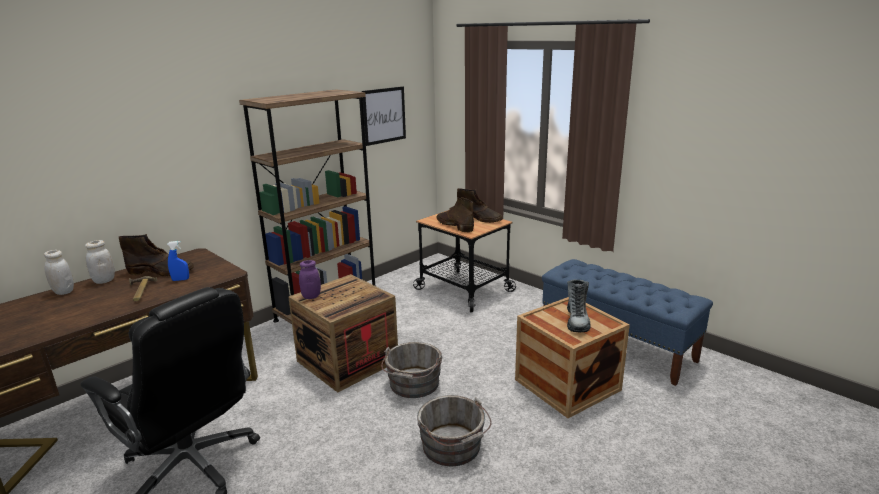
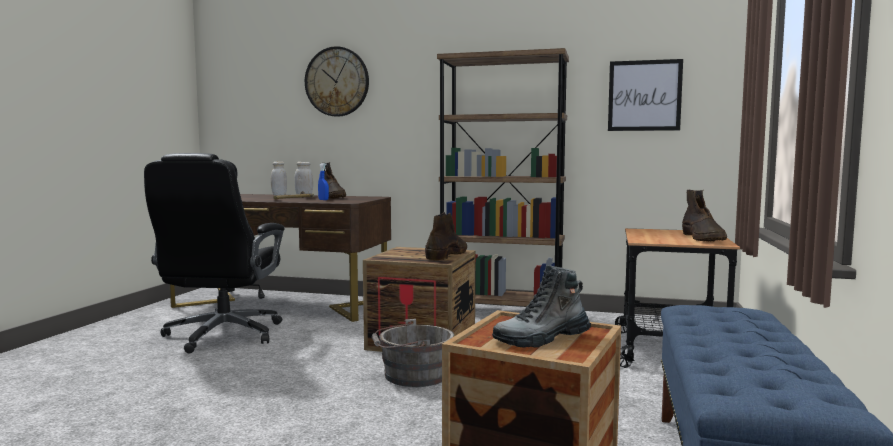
camera: 60 degrees right, 15 degrees down
(100, 133) = (337, 82): none -> wall clock
(311, 296) = (406, 249): purple jar -> none
(453, 448) = (311, 420): grey bucket -> none
(454, 225) = (649, 235): brown boot -> brown boot (447, 255)

